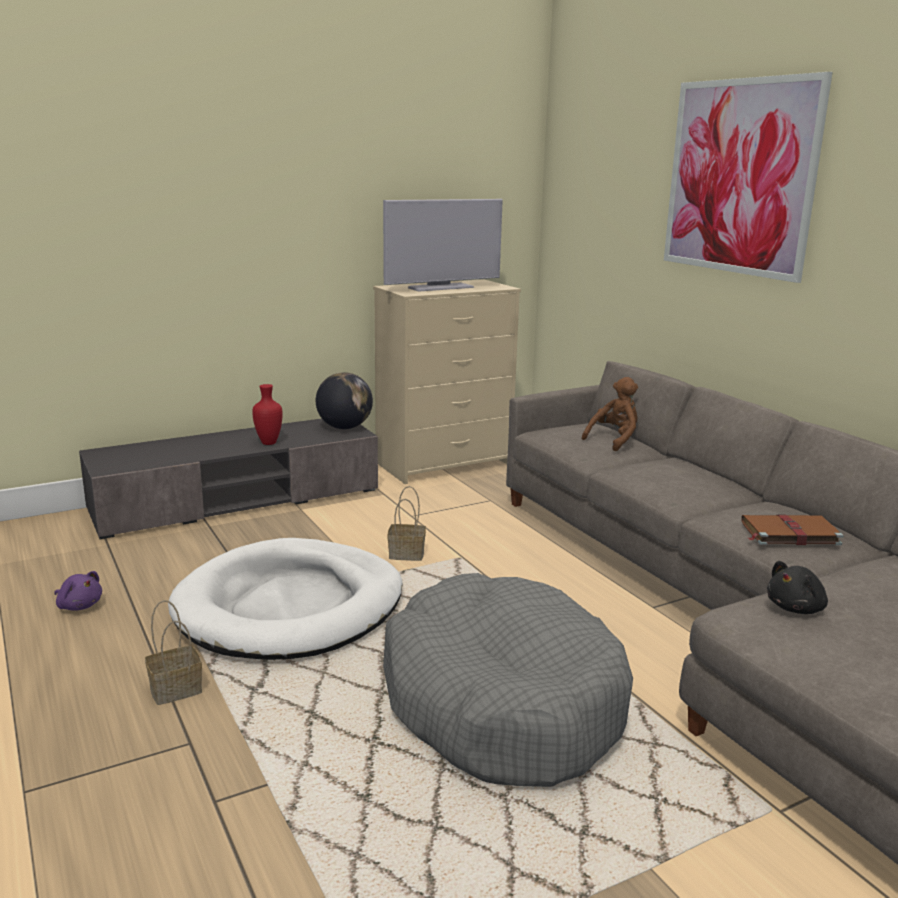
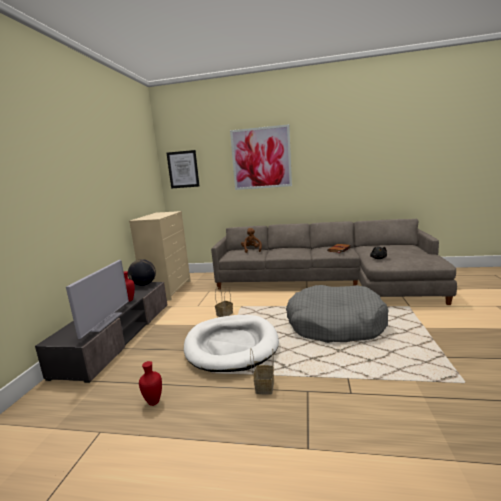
camera: 50 degrees left, 5 degrees down
(79, 606) = (153, 402): purple plush toy -> red vase
(441, 287) = (157, 215): television -> television (104, 322)
(579, 181) = (183, 169): none -> picture

